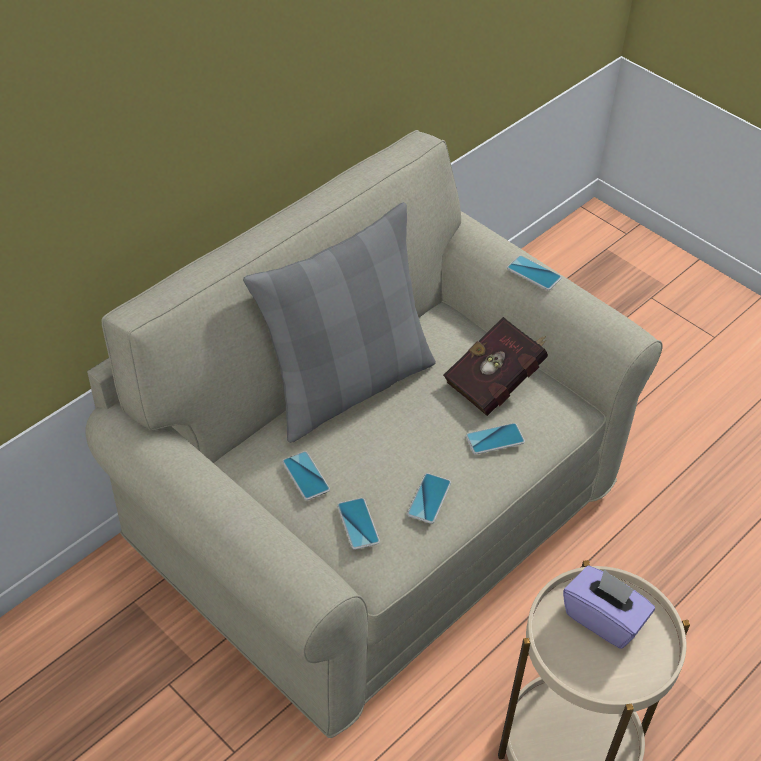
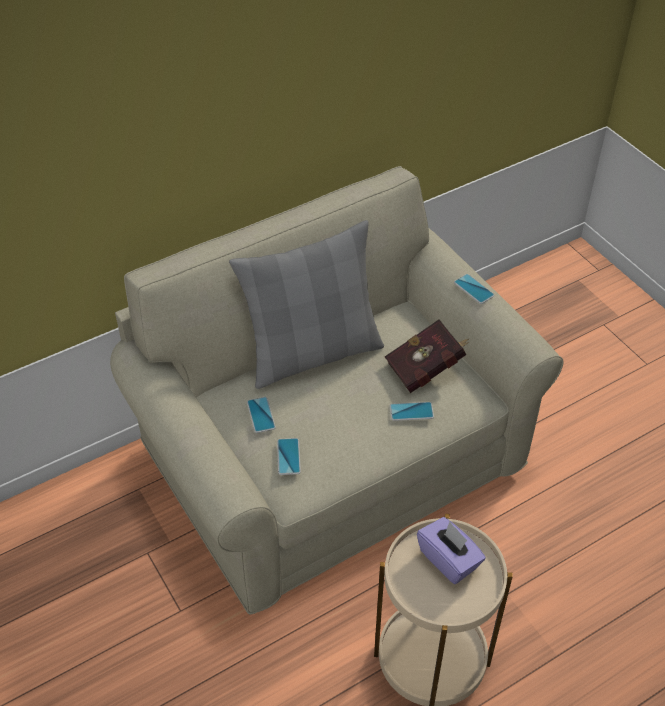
camera: 15 degrees right, 0 degrees up
(429, 499) = (347, 447): phone -> none

